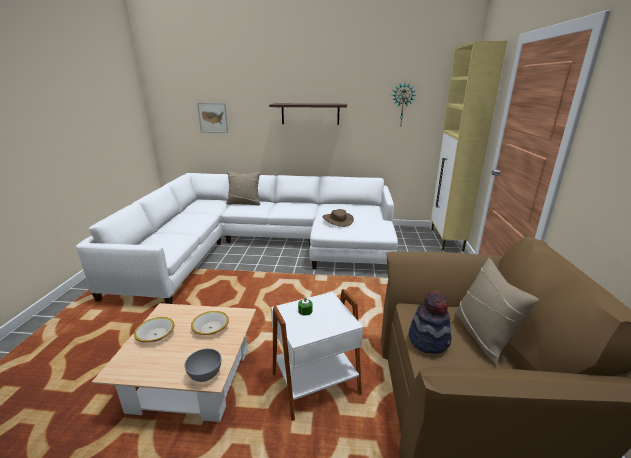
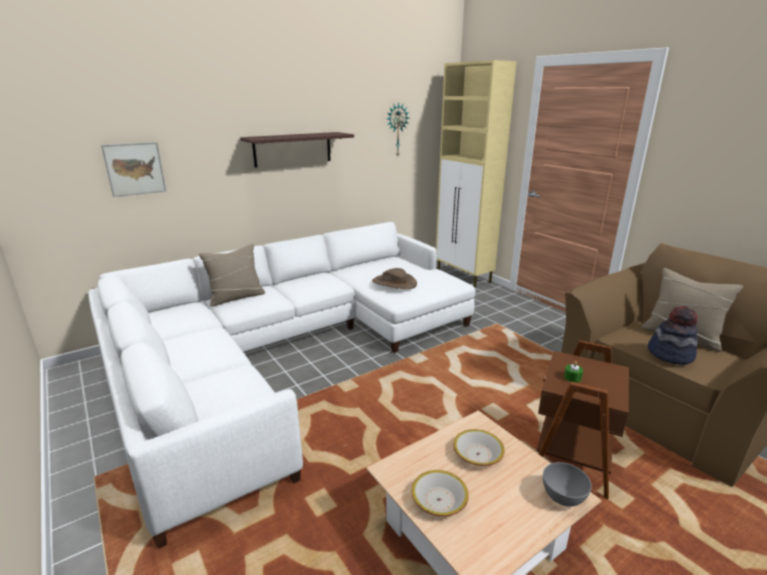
camera: 40 degrees left, 0 degrees up
(314, 382) = (570, 457): white side table -> brown side table

